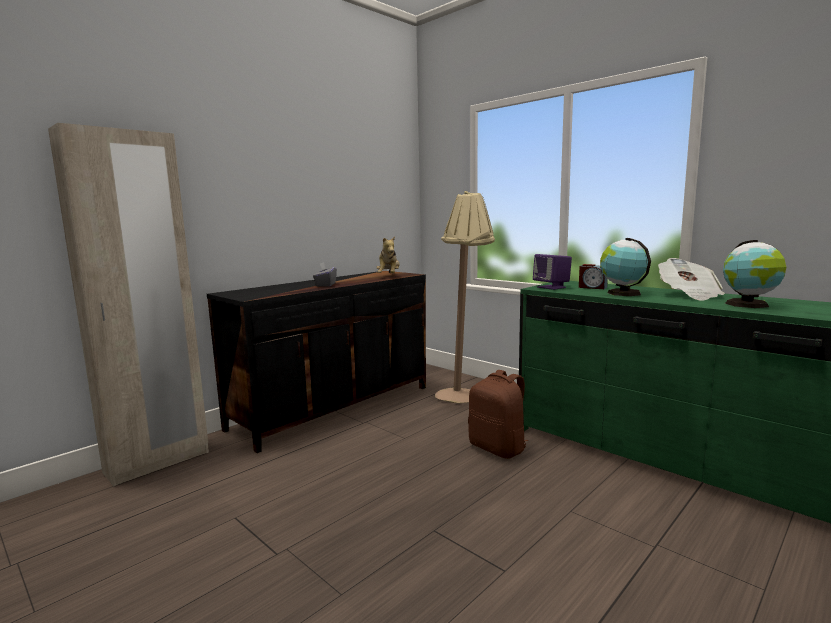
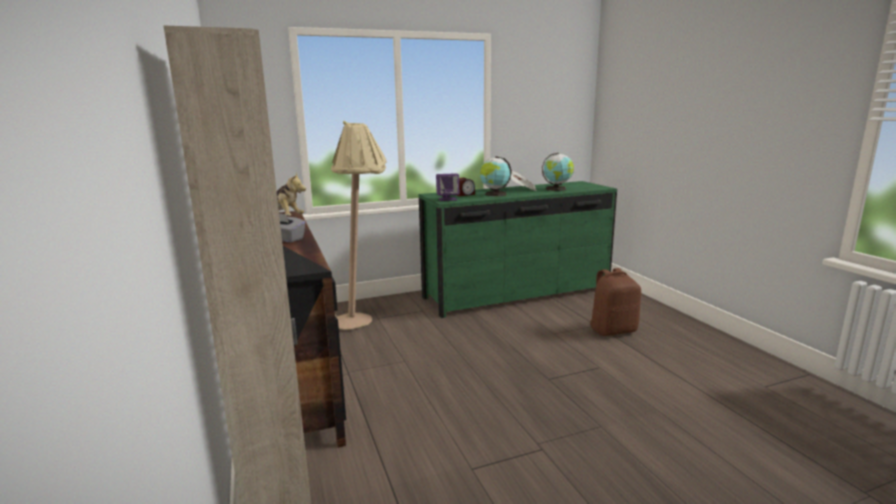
camera: 65 degrees left, 5 degrees up
(498, 448) = (461, 331): brown backpack -> brown backpack (613, 330)

